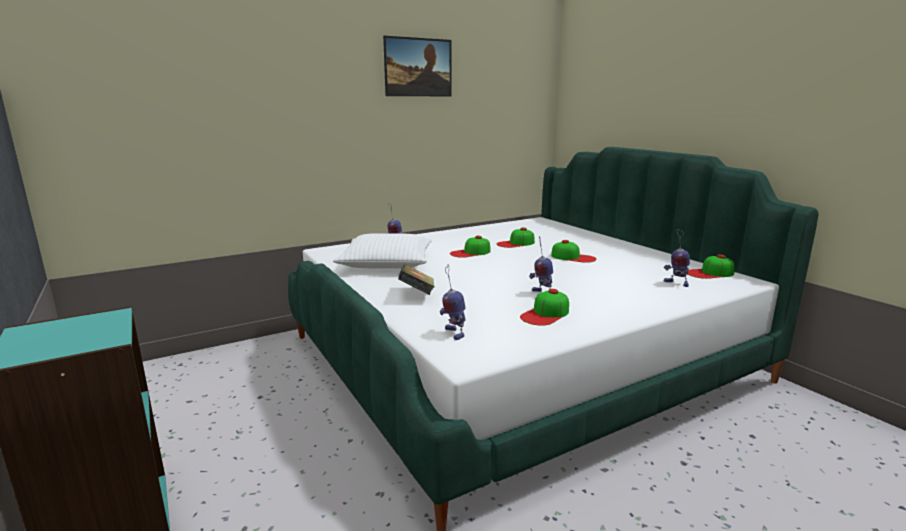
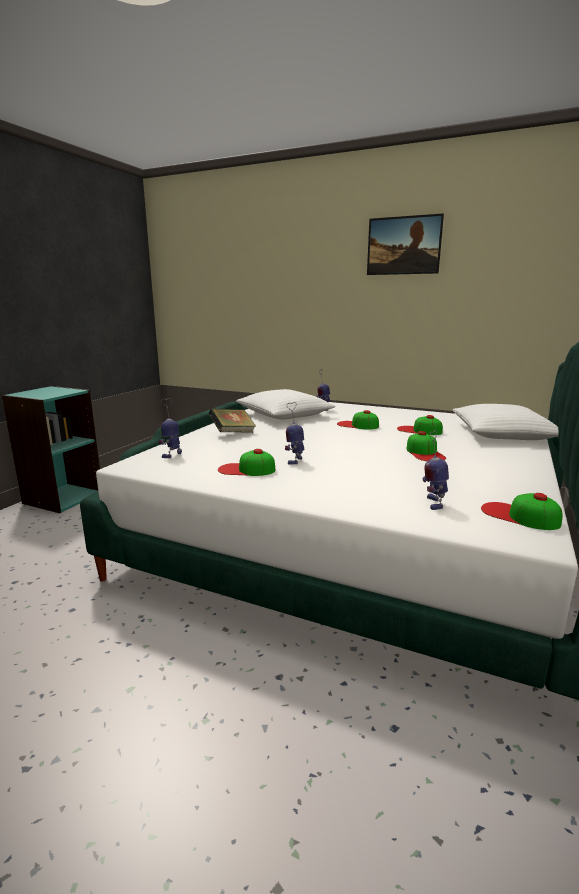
camera: 55 degrees right, 0 degrees up
(556, 231) = (502, 434): none -> white pillow

